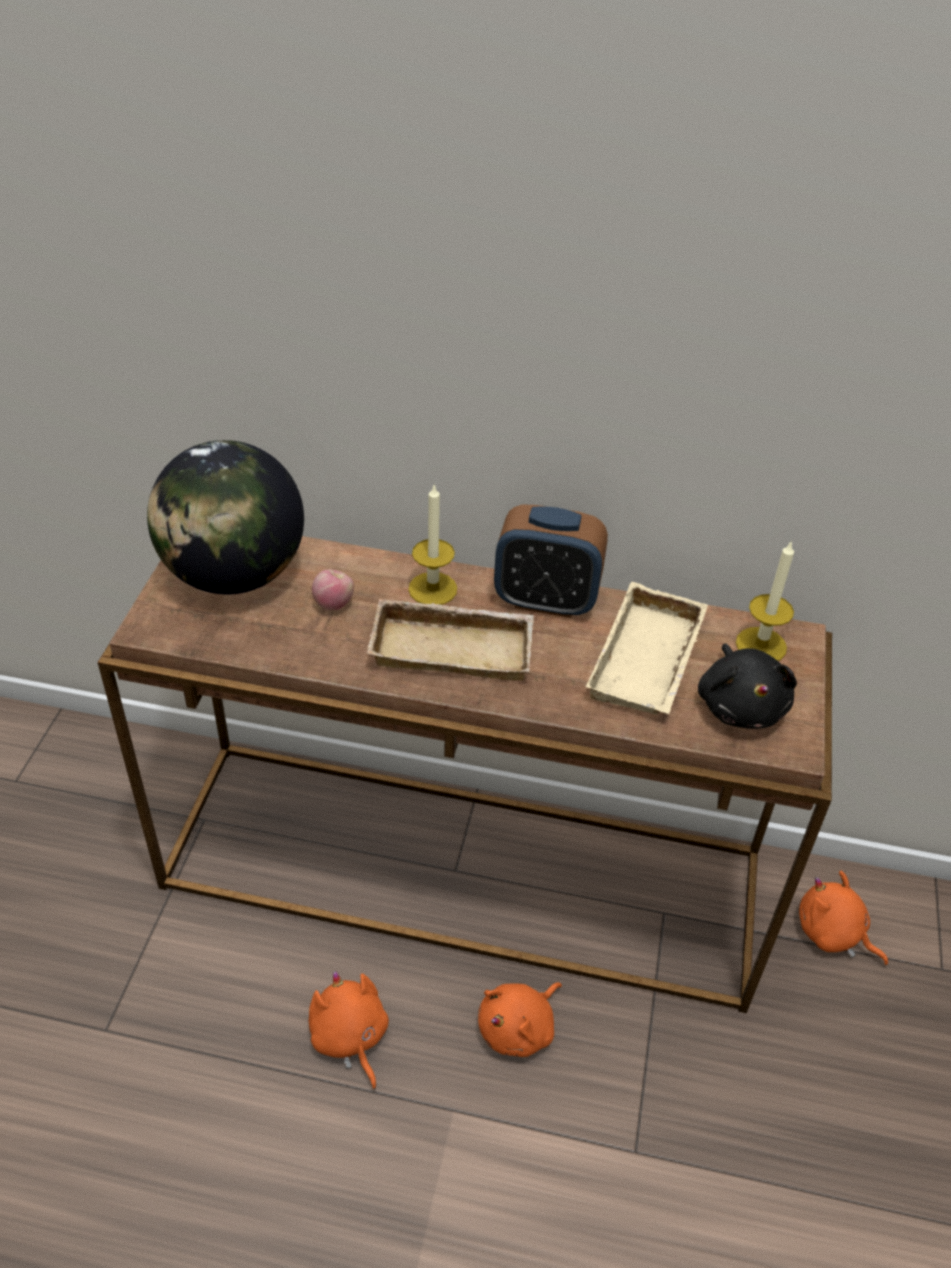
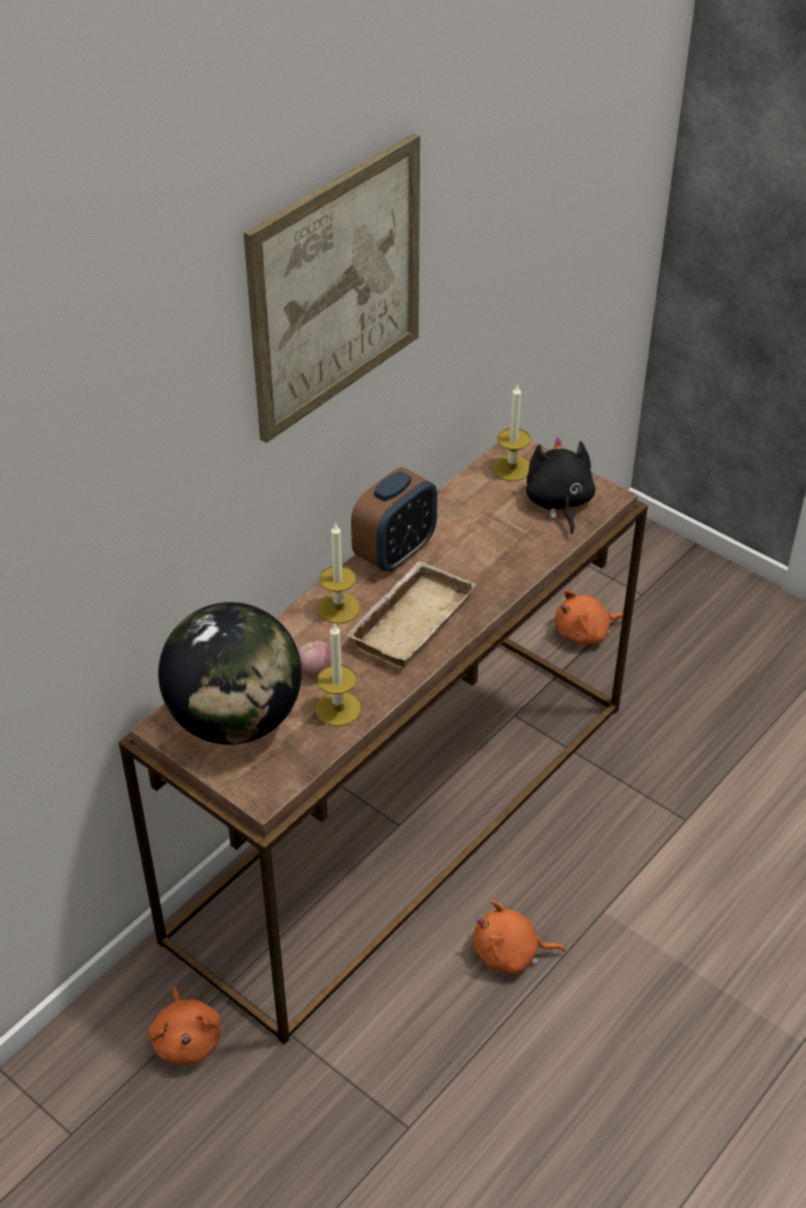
camera: 60 degrees left, 0 degrees up
(290, 639) = (338, 709): none -> candle
(519, 1028) = (560, 843): orange plush toy -> orange plush toy (187, 1039)
(566, 234) = (335, 288): none -> picture
(649, 662) = (492, 527): beige tray -> none
(740, 705) = (558, 502): black plush toy -> black plush toy turned 120 degrees counterclockwise

